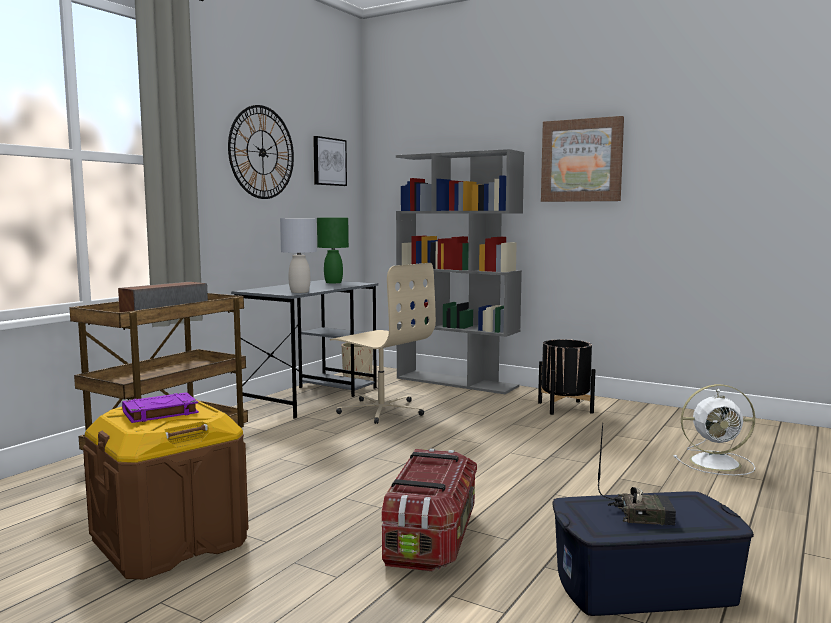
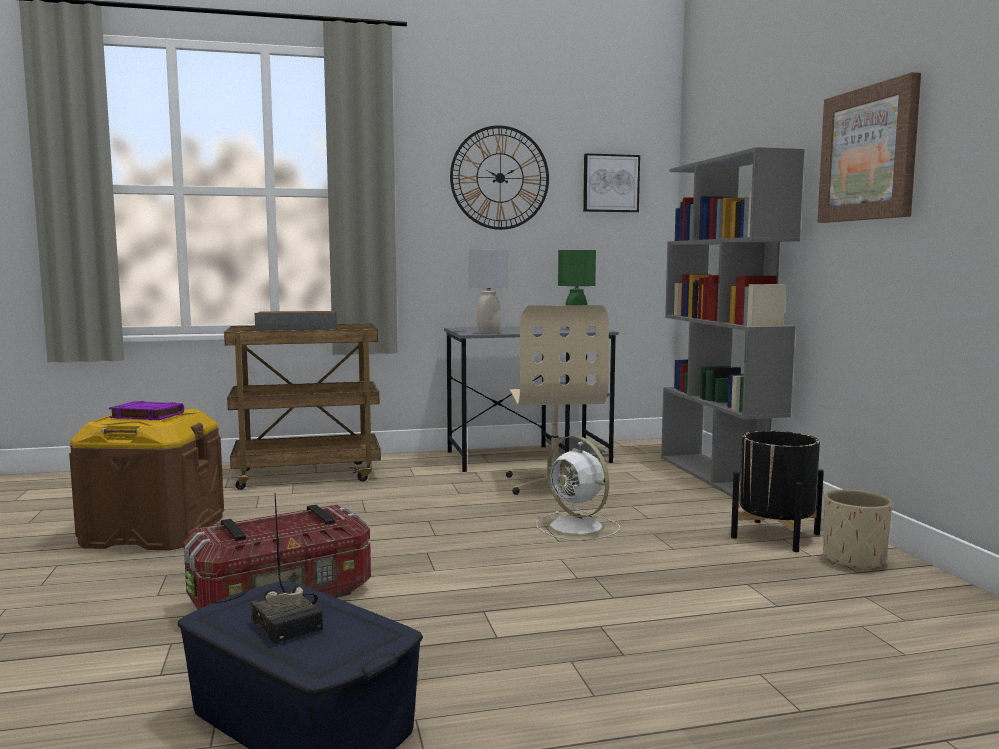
camera: 45 degrees right, 0 degrees up
(357, 376) = (625, 448): beige planter -> beige planter (854, 560)
(717, 463) = (794, 664): white fan -> white fan (578, 527)

